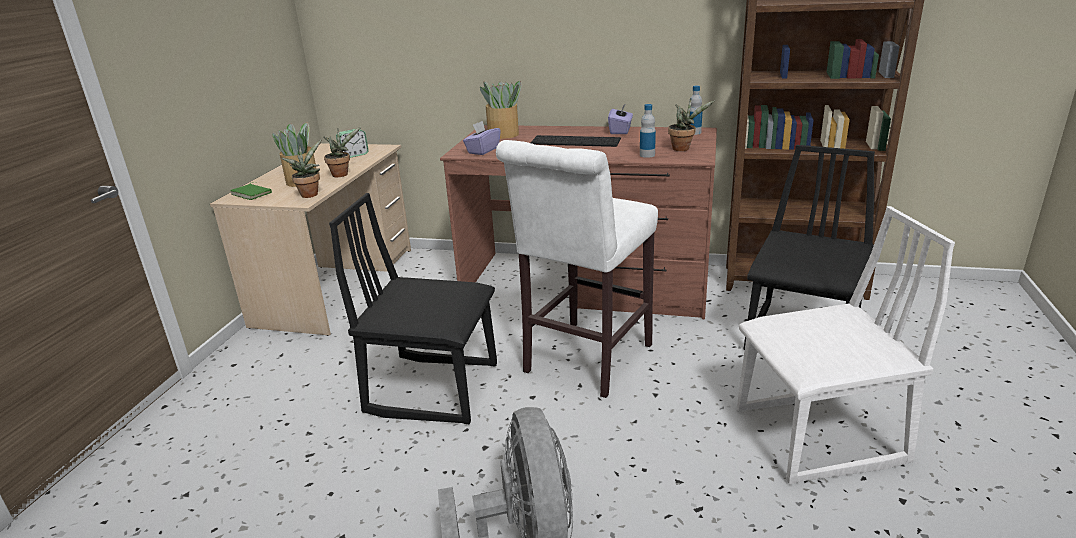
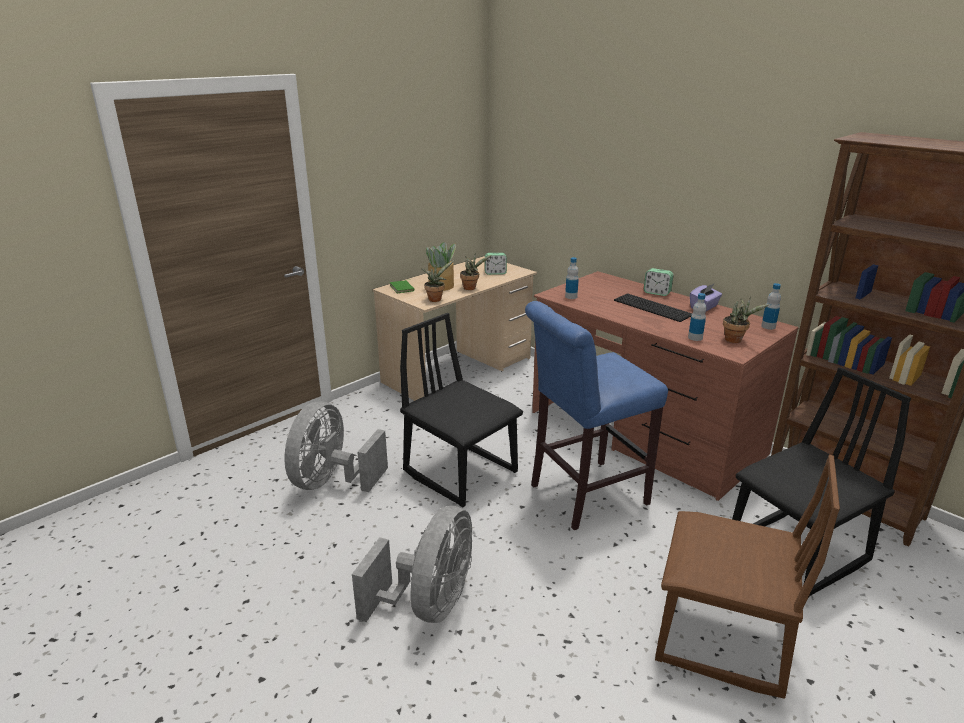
camera: 30 degrees right, 0 degrees up
(274, 464) = (332, 482): none -> grey fan
(483, 150) = (571, 297): purple tissue box -> bottle
(504, 134) = (604, 285): potted plant -> none
(563, 129) = (657, 293): none -> alarm clock
(584, 362) = (583, 496): white stool -> blue stool
(819, 437) = (721, 639): white chair -> brown chair

